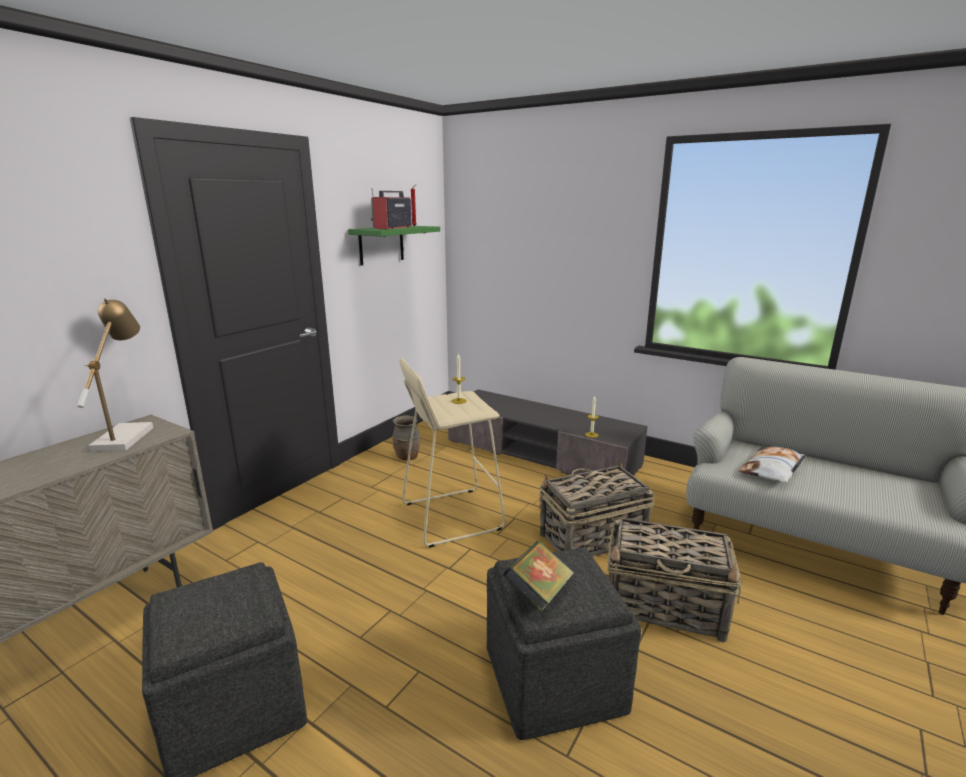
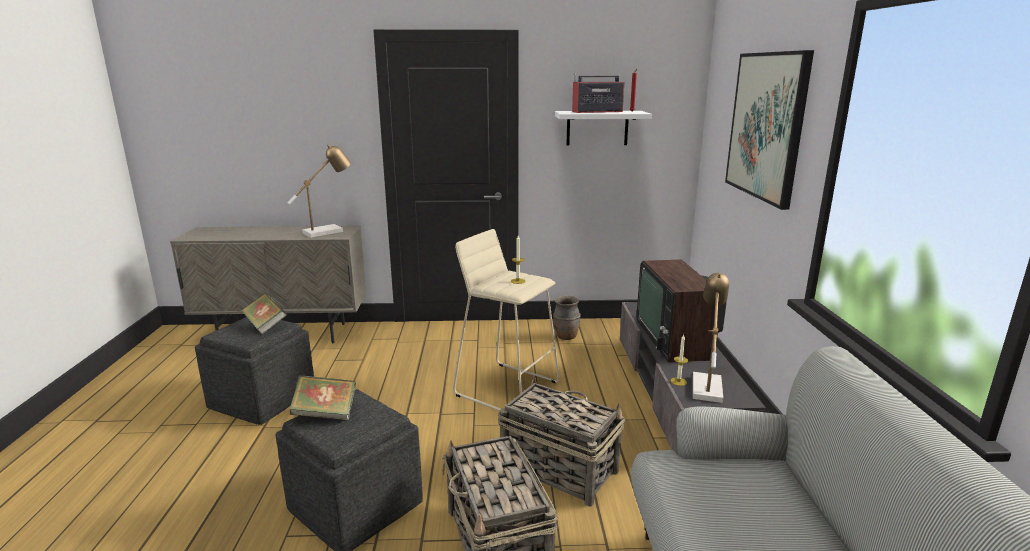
camera: 55 degrees right, 0 degrees up
(224, 590) = (265, 326): none -> book
(381, 245) = (597, 128): green shelf -> white shelf
(531, 411) = (677, 338): none -> television
(561, 228) = (766, 126): none -> picture
(605, 429) = (705, 385): none -> table lamp
(772, 470) = (724, 503): pillow -> none

